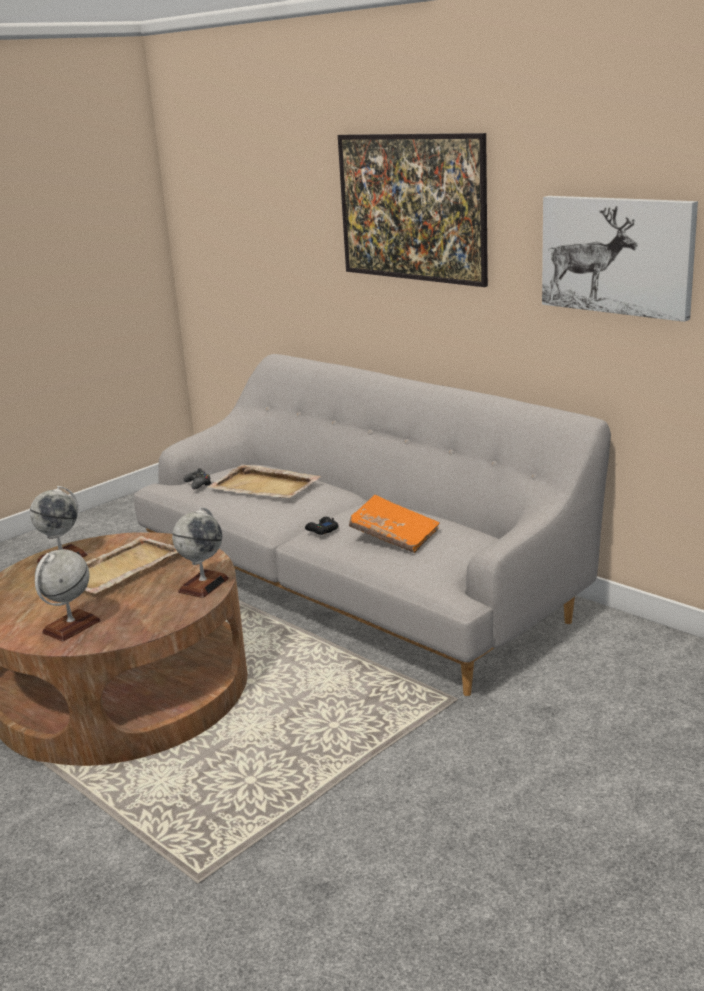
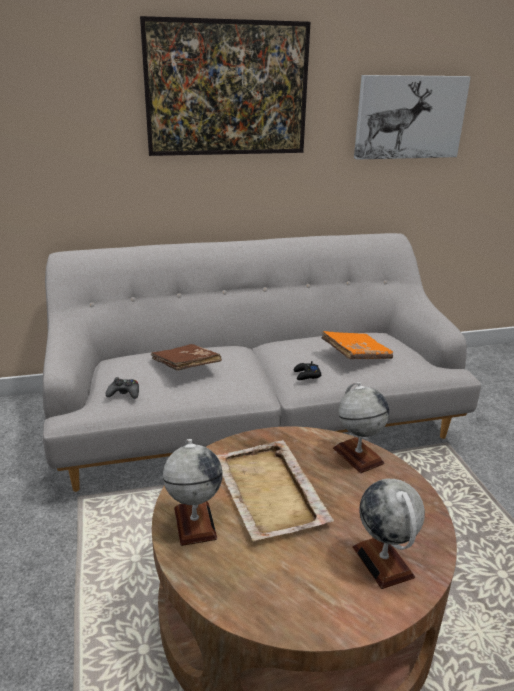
camera: 60 degrees left, 5 degrees up
(265, 486) = (185, 367): beige tray -> brown book

